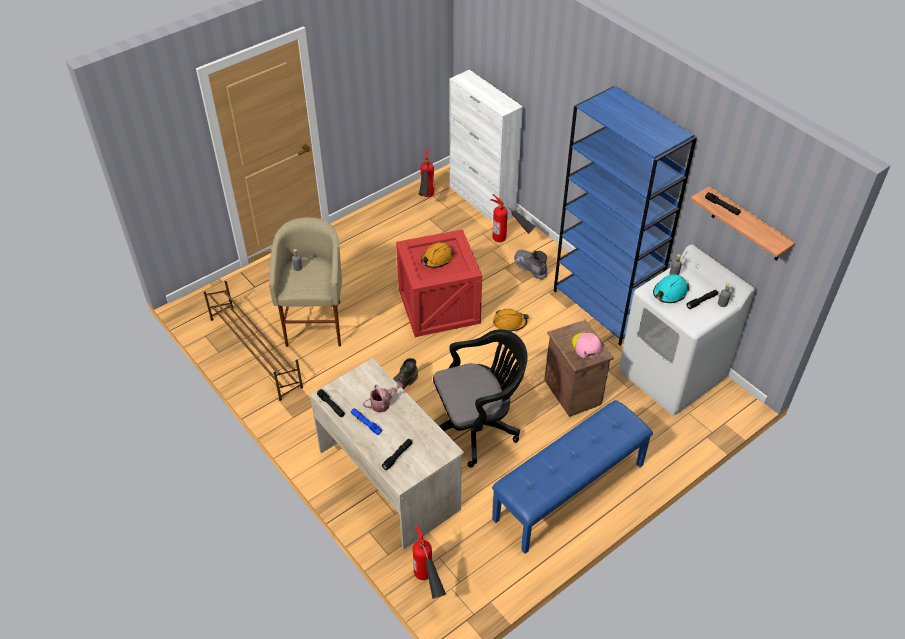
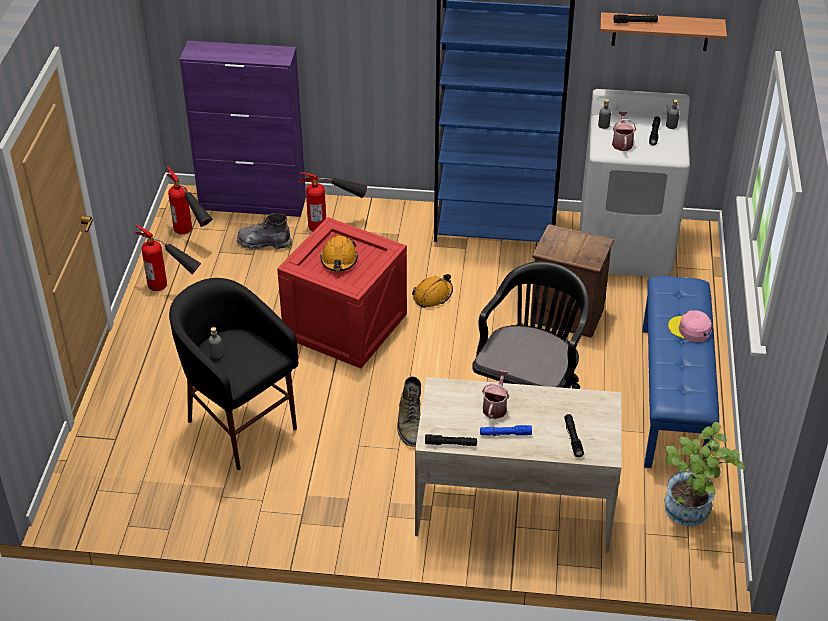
camera: 45 degrees left, 5 degrees down
(255, 351) = (211, 499): brown shoe rack -> none
(316, 323) = (239, 426): beige stool -> black stool
(429, 587) = (670, 563): fire extinguisher -> fire extinguisher (173, 290)
(480, 570) = (690, 514): none -> potted plant
(482, 201) = (253, 203): white cabinet -> purple cabinet
(530, 268) = (385, 235): grey boot -> grey boot (264, 243)
(586, 346) = (580, 244): pink cap -> pink cap (690, 329)
(669, 293) = (622, 142): turquoise hard hat -> watering can

